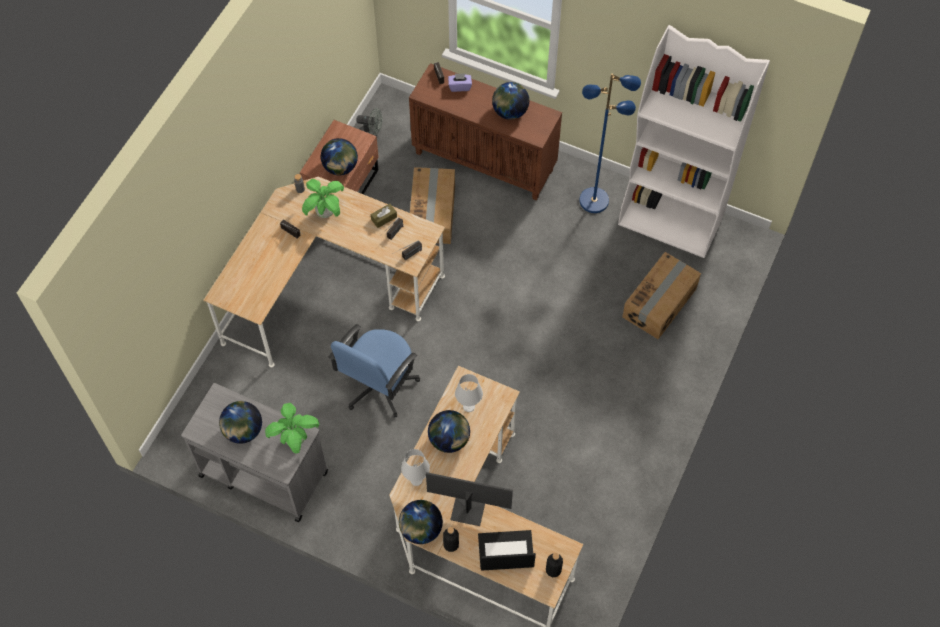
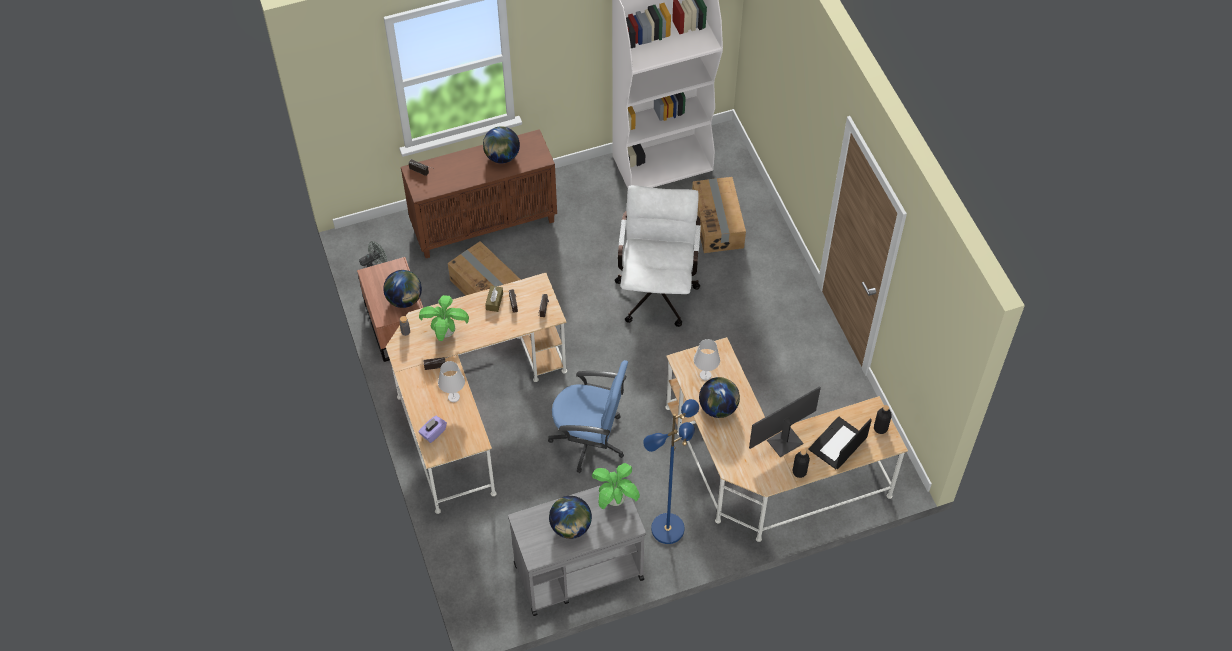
camera: 45 degrees left, 5 degrees down
(378, 385) = (590, 440): blue office chair -> blue office chair turned 60 degrees counterclockwise
(416, 480) = (727, 452): white table lamp -> white table lamp (453, 397)
(421, 529) = (768, 480): globe -> none
(460, 86) = (443, 166): purple tissue box -> purple tissue box (433, 433)
(555, 315) = (657, 288): none -> white office chair
(594, 200) = (594, 190): blue floor lamp -> blue floor lamp (667, 528)

